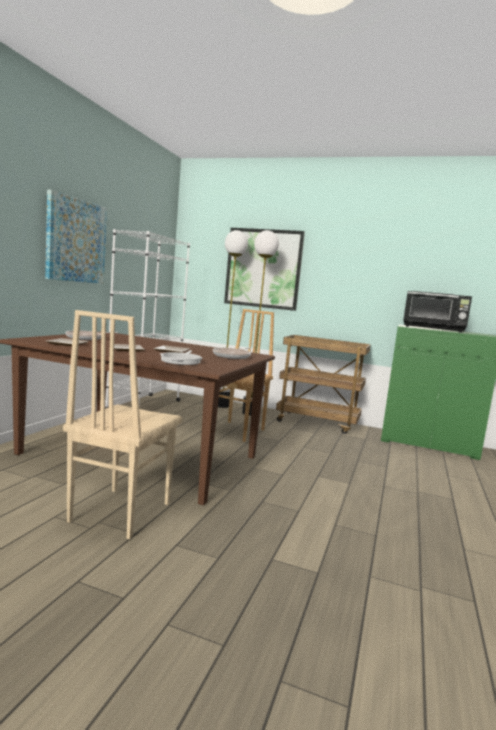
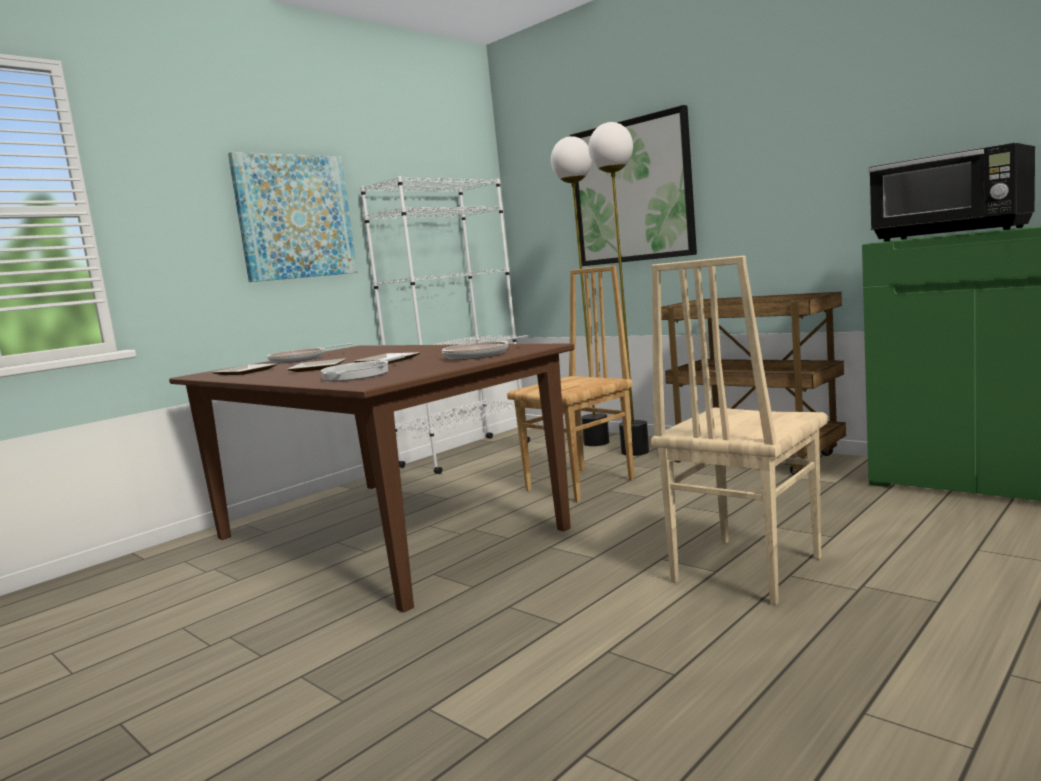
camera: 25 degrees right, 0 degrees up
(118, 512) = (269, 622): beige chair -> beige chair (743, 569)

